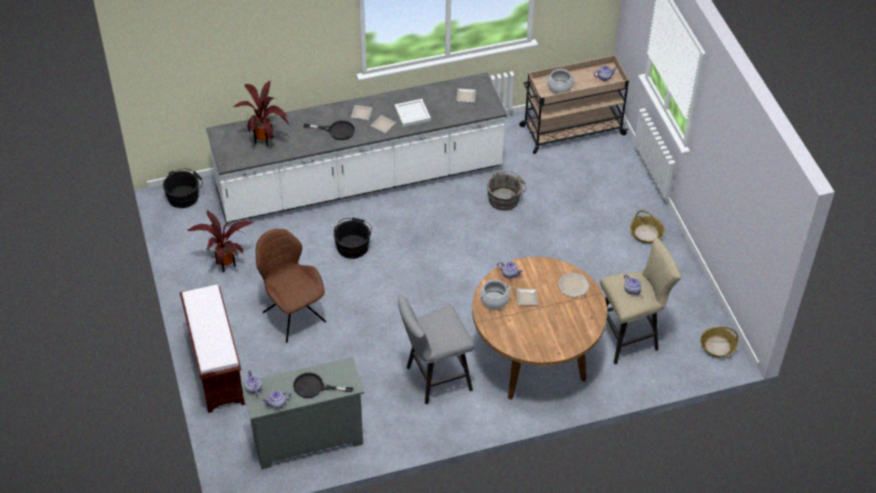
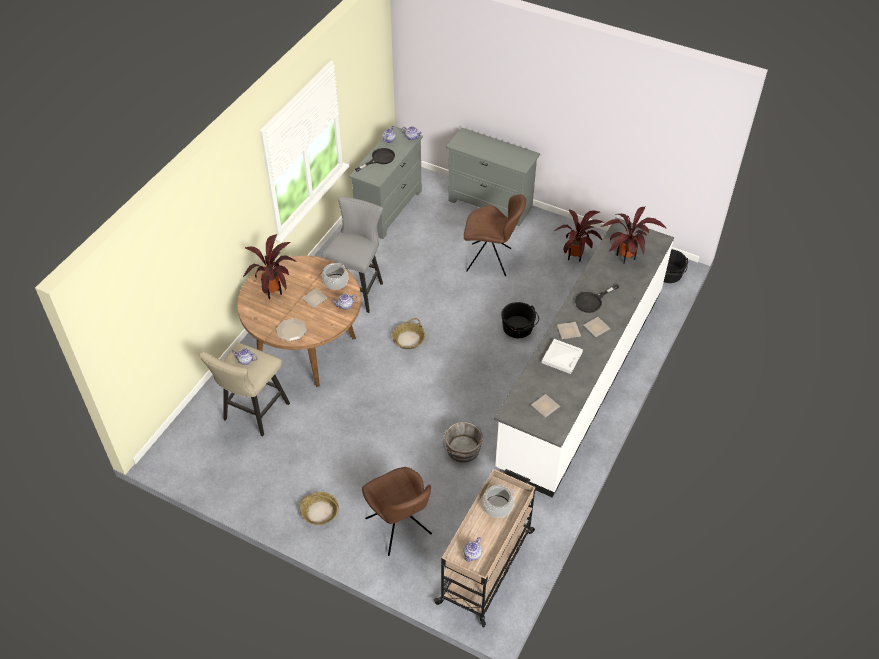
camera: 135 degrees right, 0 degrees up
(216, 368) = (490, 204): brown bench -> grey dresser
(553, 329) = (275, 292): none -> potted plant
(602, 186) = (399, 528): none -> brown chair
(717, 346) = (179, 457): basket -> basket (408, 339)

